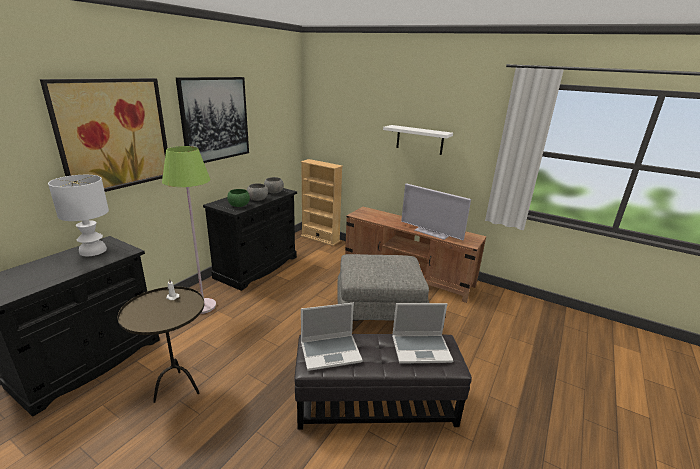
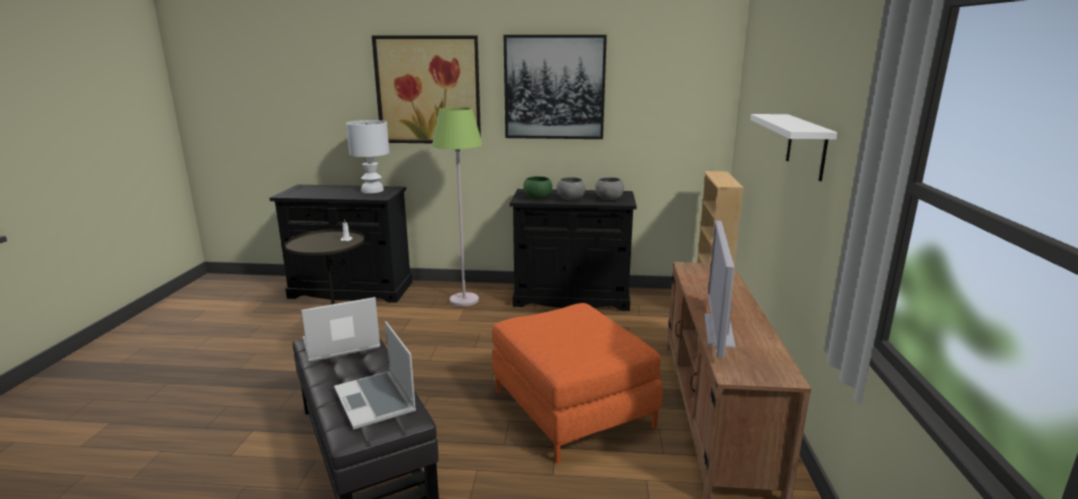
camera: 65 degrees right, 5 degrees down
(331, 352) = (340, 345): laptop -> laptop turned 105 degrees clockwise
(379, 309) = (573, 408): grey ottoman -> orange ottoman

